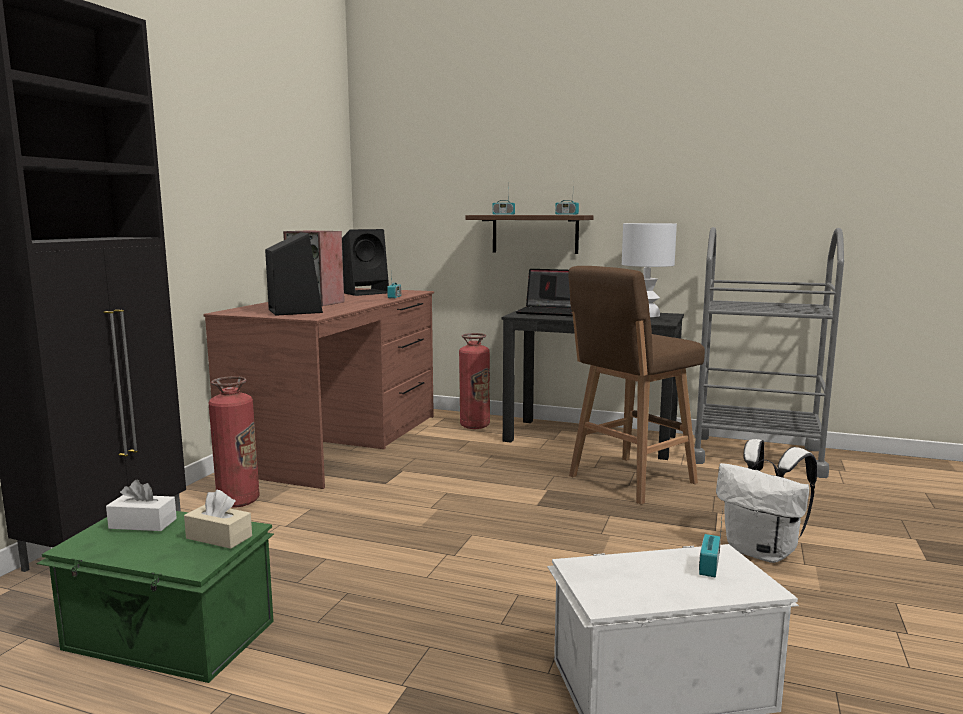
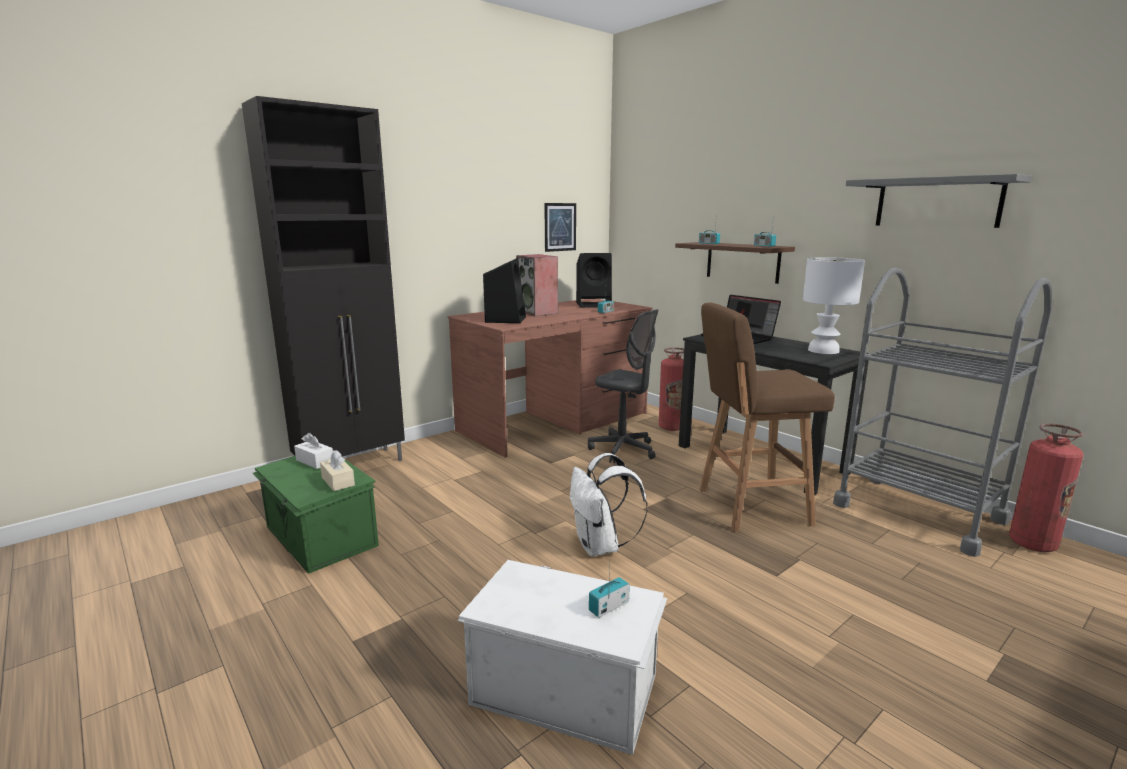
camera: 30 degrees right, 5 degrees up
(238, 501) = (446, 454): fire extinguisher -> fire extinguisher (1032, 543)
(310, 199) = (560, 227): none -> picture
(451, 455) = (623, 450): none -> grey office chair
(728, 169) = (937, 202): none -> grey shelf
(763, 552) = (798, 611): white backpack -> white backpack (600, 547)

